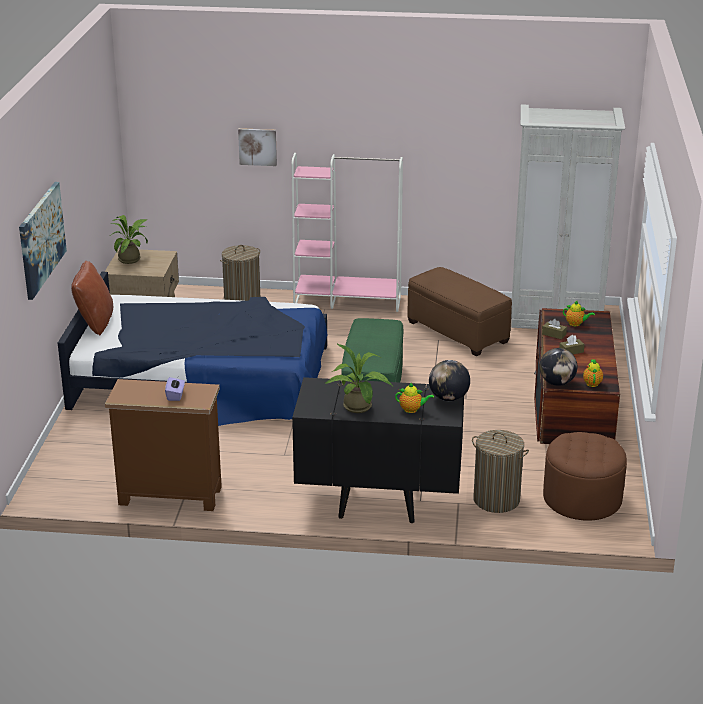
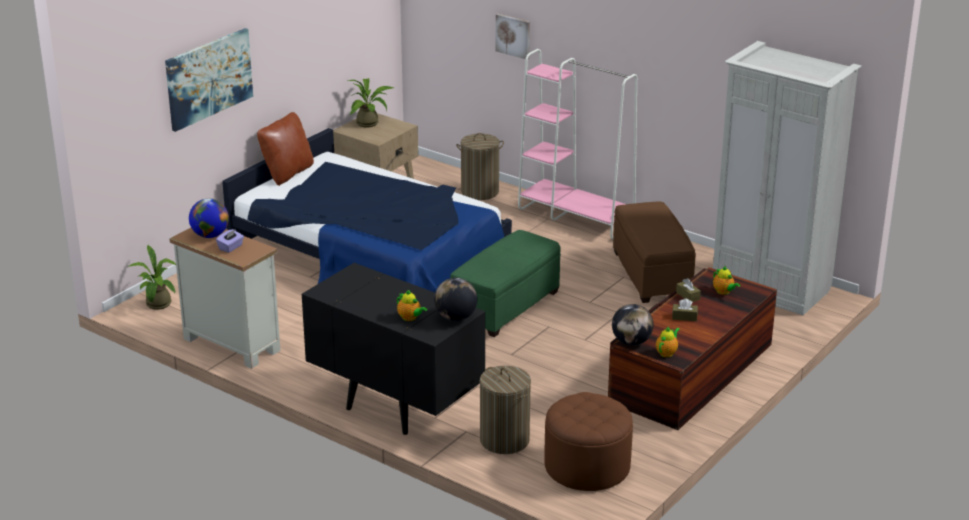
camera: 30 degrees right, 0 degrees up
(141, 390) = (210, 235): none -> globe
(170, 495) = (231, 344): brown dresser -> white dresser
(359, 408) = (366, 303): potted plant -> potted plant (158, 306)

